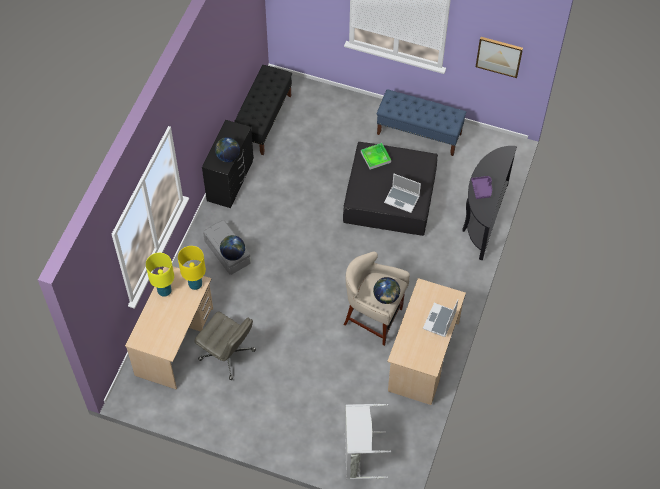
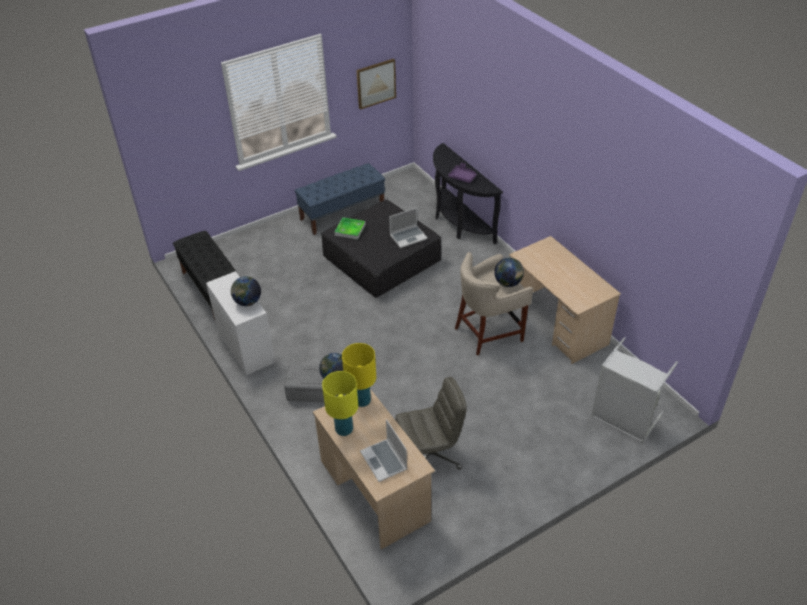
camera: 50 degrees left, 15 degrees down
(231, 181) = (246, 346): black dresser -> white dresser
(440, 321) = (565, 263): laptop -> laptop (384, 461)

